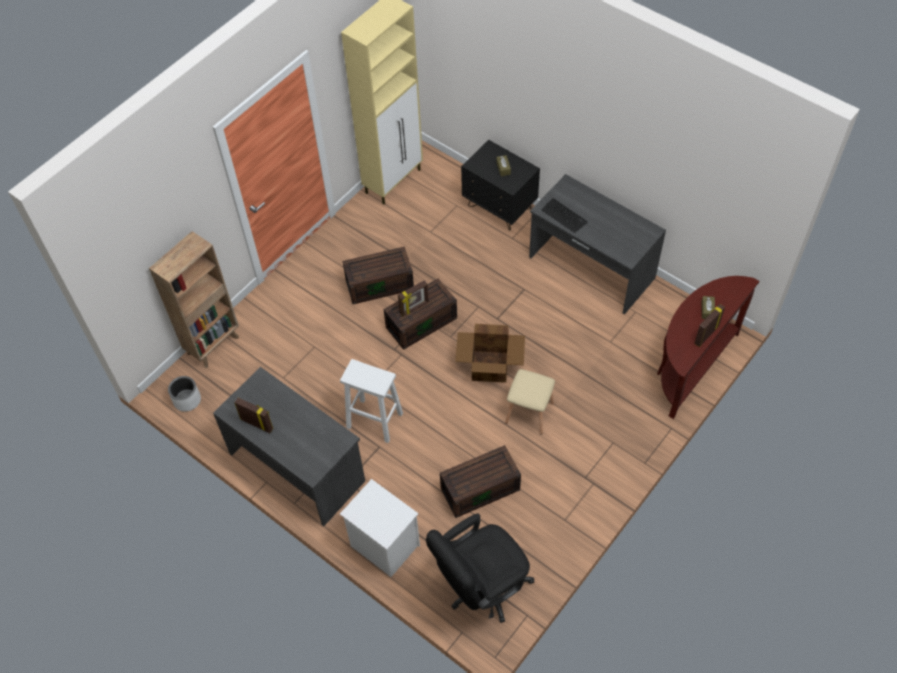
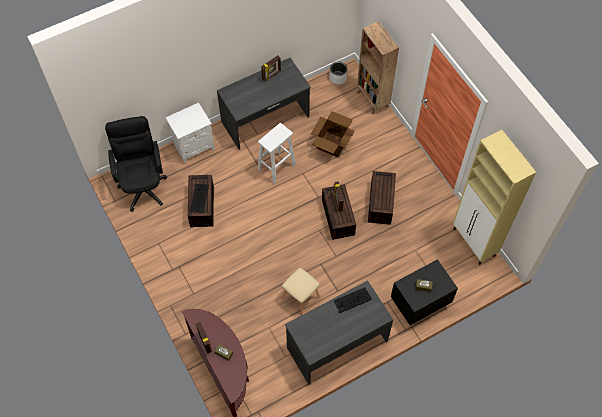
camera: 110 degrees right, 5 degrees up
(485, 471) = (199, 198): none -> keyboard
(490, 366) = (284, 245): cardboard box -> cardboard box (331, 144)
(528, 413) = (239, 253): beige stool -> beige stool (300, 297)

